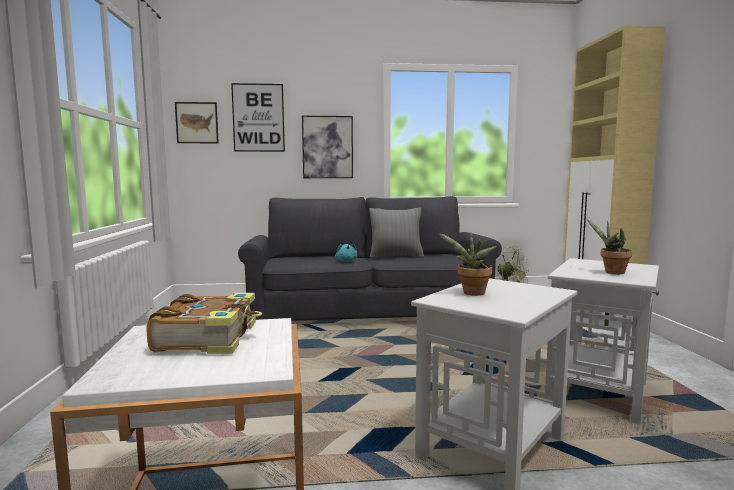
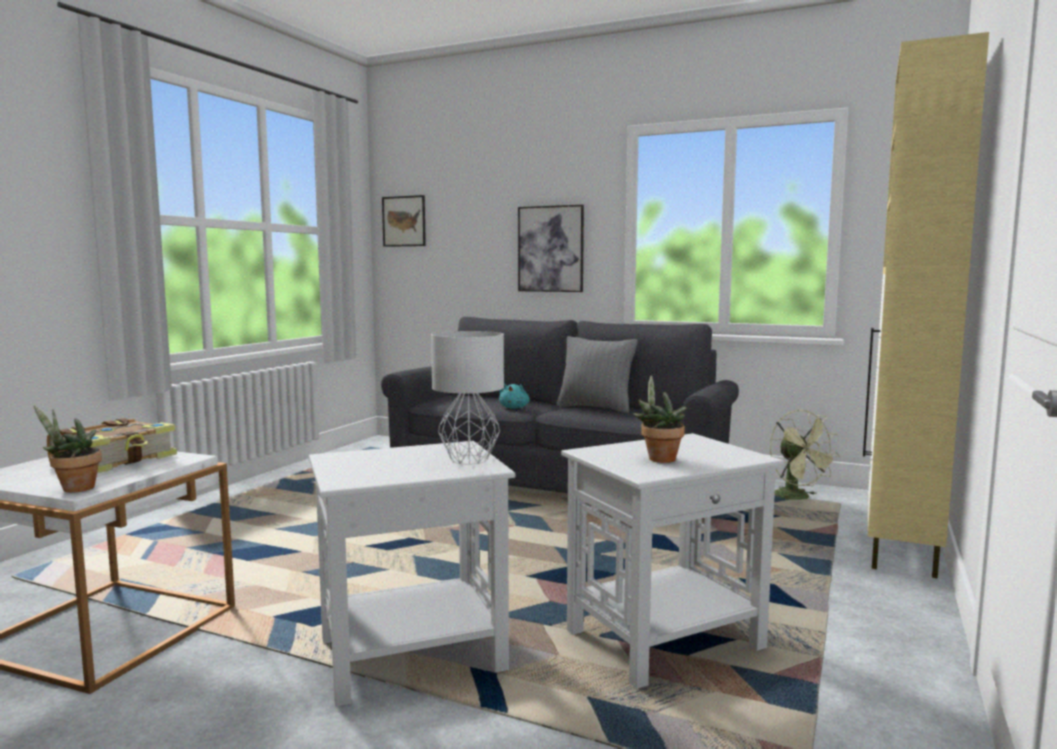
camera: 30 degrees right, 0 degrees up
(258, 118) = (469, 212): picture -> none
(471, 293) = (387, 456): potted plant -> potted plant (73, 488)
(526, 287) = (470, 459): none -> grey table lamp

